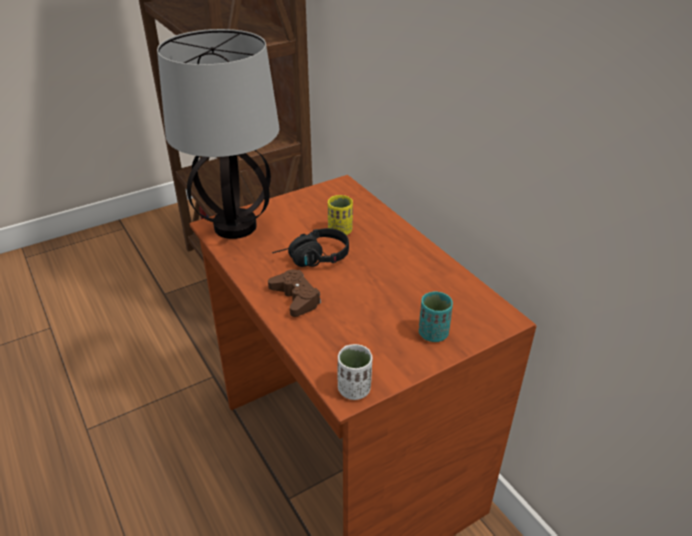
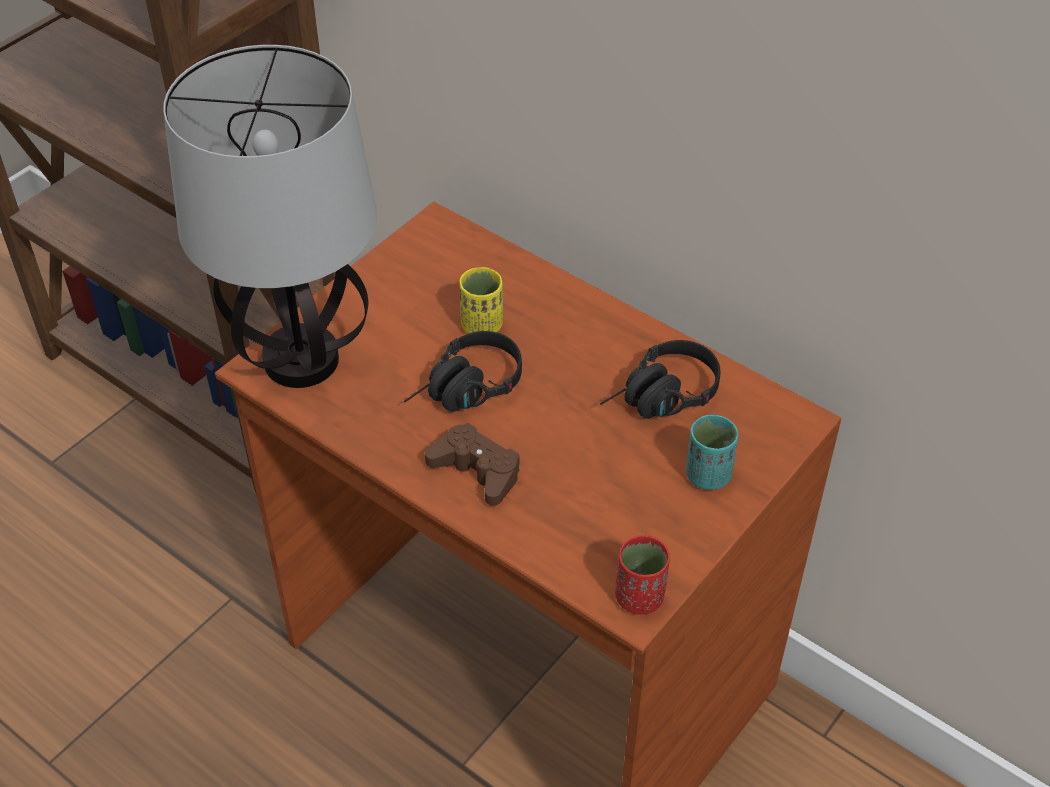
camera: 20 degrees left, 10 degrees up
(354, 389) = (639, 597): white cup -> red cup
(423, 288) = (660, 400): none -> black headphones

